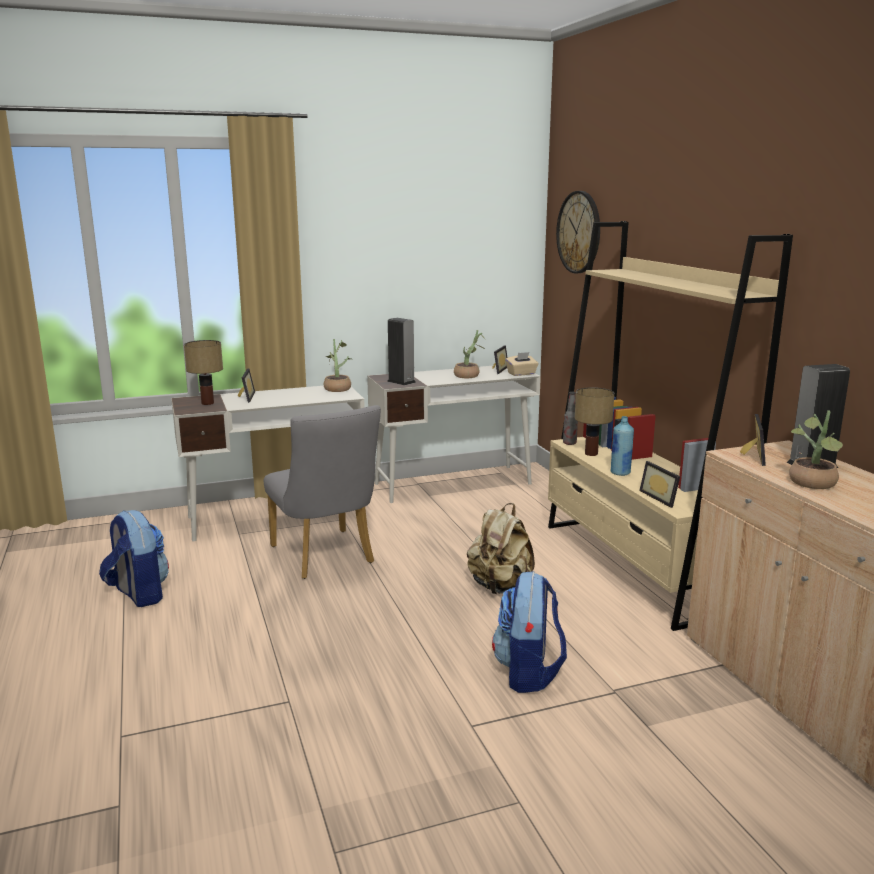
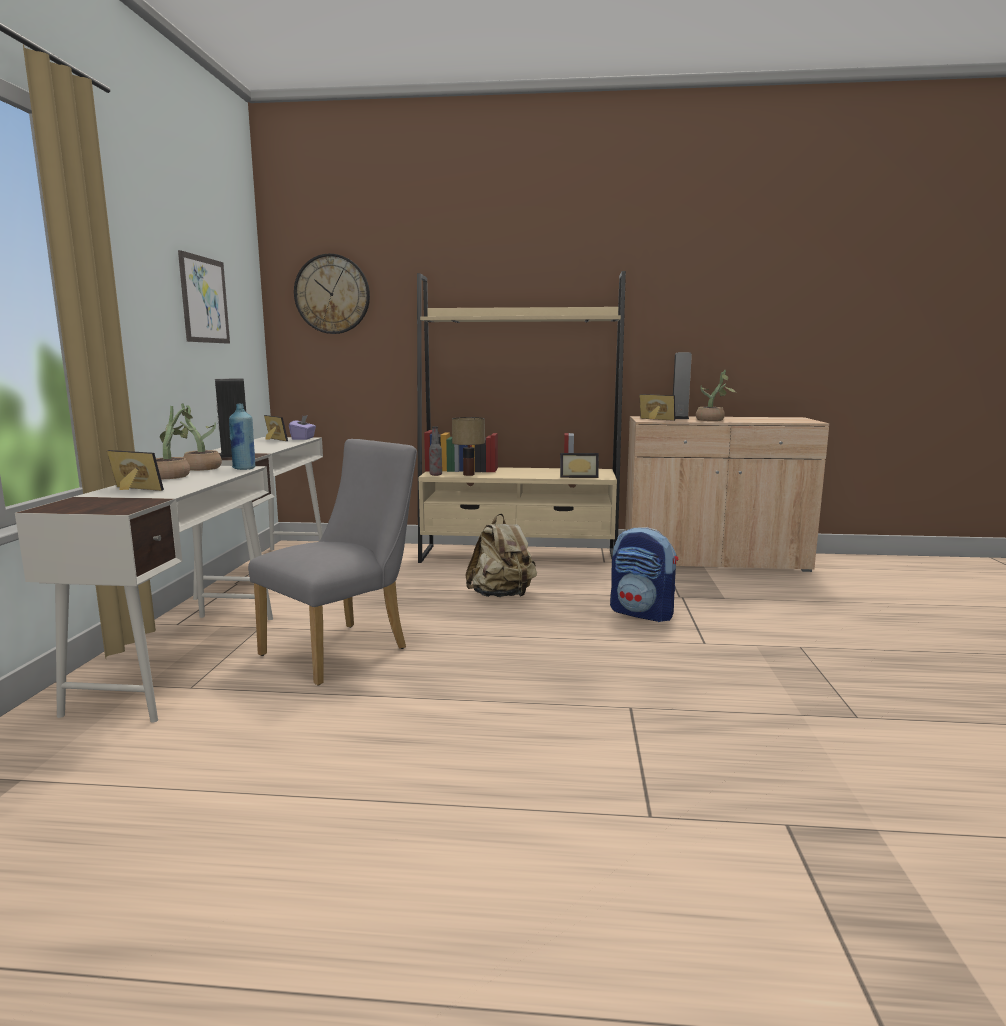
camera: 65 degrees left, 5 degrees down
(138, 594) = (273, 780): backpack -> none
(207, 403) = (109, 502): table lamp -> none
(326, 557) = (344, 649): grey chair -> grey chair turned 45 degrees counterclockwise
(437, 245) = (204, 300): none -> picture
(469, 375) = (271, 445): potted plant -> potted plant (173, 475)
(521, 374) = (303, 438): beige tissue box -> purple tissue box
(620, 473) = (519, 476): blue bottle -> blue bottle (244, 468)

